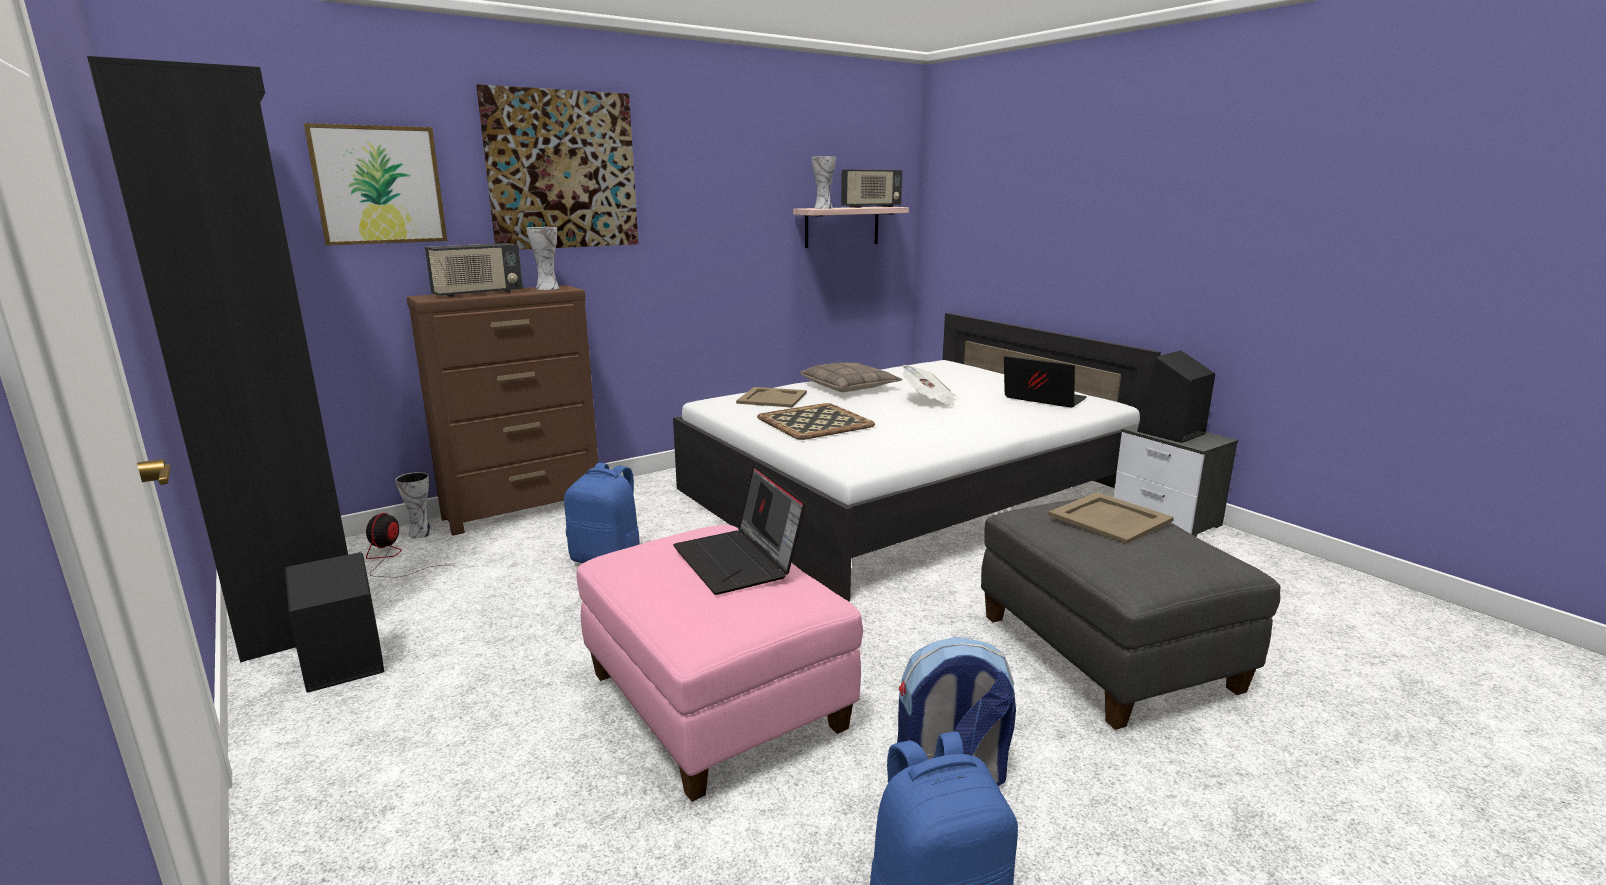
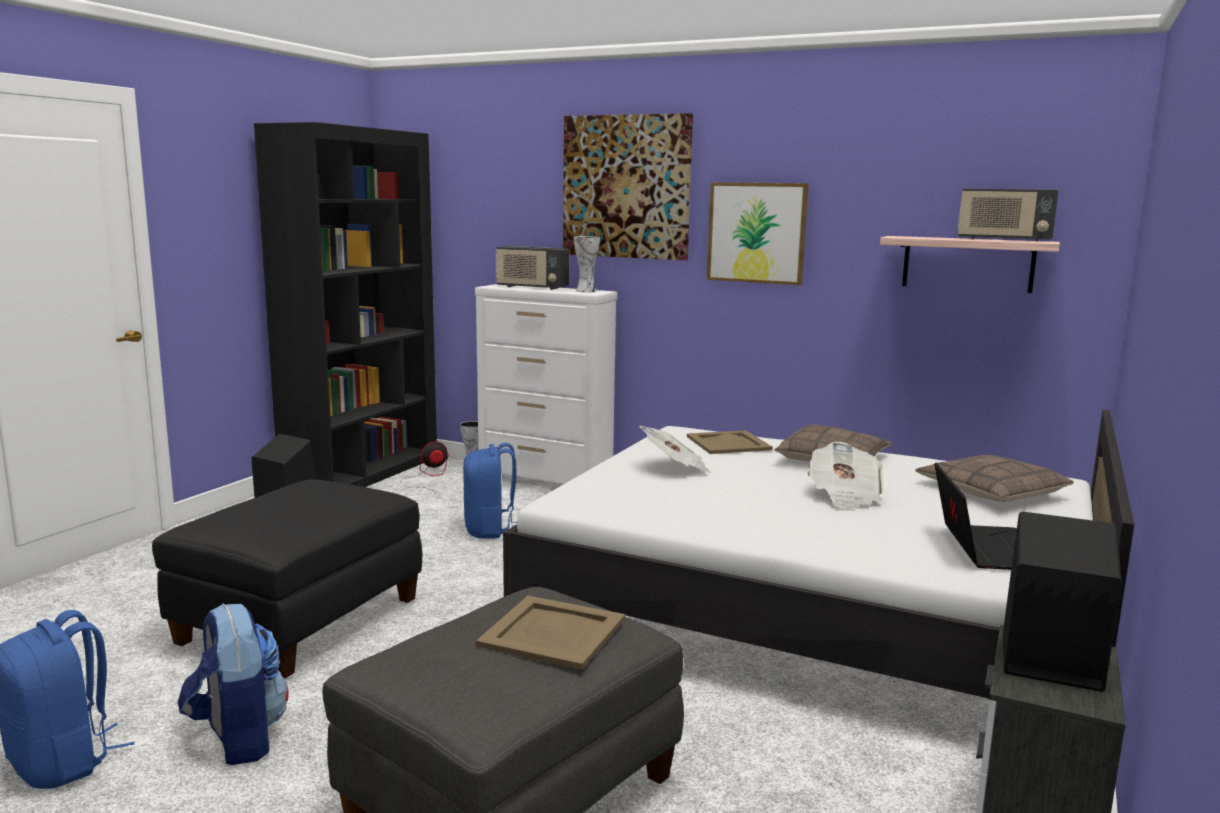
camera: 60 degrees right, 5 degrees down
(378, 185) = (494, 197): picture -> picture (757, 233)
(525, 510) = (546, 482): brown dresser -> white dresser
(717, 704) = (300, 623): pink ottoman -> black ottoman
(739, 561) = (315, 508): laptop -> none
(815, 421) = (675, 468): tray -> newspaper
(823, 208) = (915, 237): vase -> none
(952, 376) = (990, 491): none -> pillow

